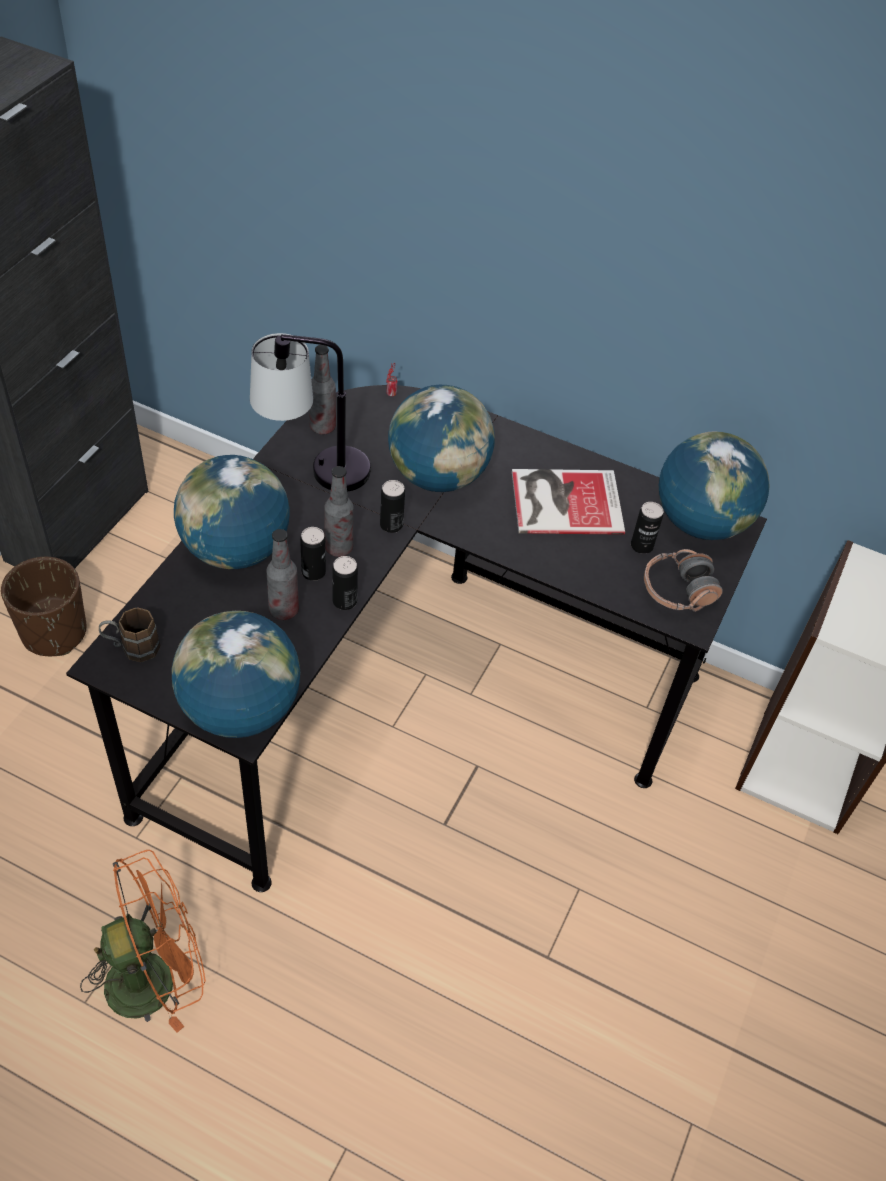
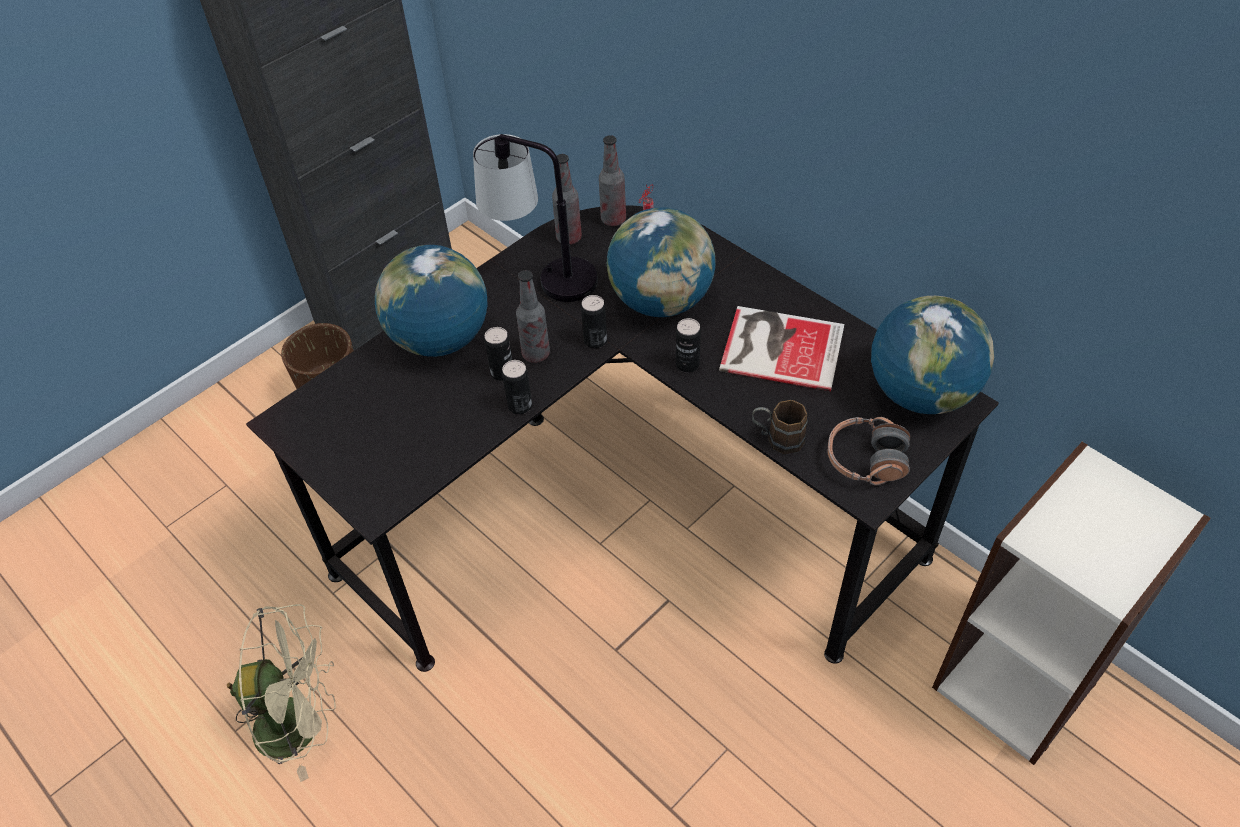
camera: 25 degrees right, 0 degrees up
(132, 648) = (311, 412): brown mug -> brown mug (777, 438)
(155, 976) = (301, 724): orange fan -> beige fan
(240, 709) = (380, 488): globe -> none
(284, 610) = (459, 403): bottle -> bottle (613, 219)
(641, 546) = (845, 406): can -> can (687, 364)

